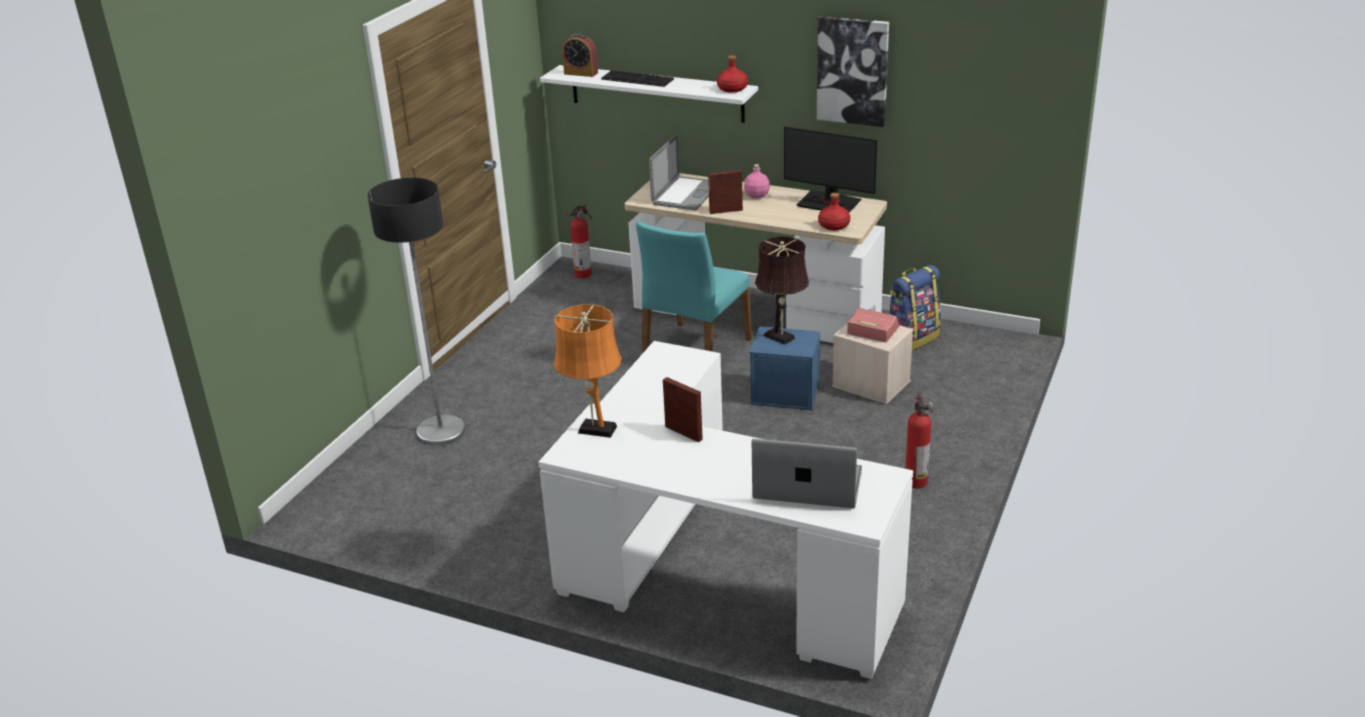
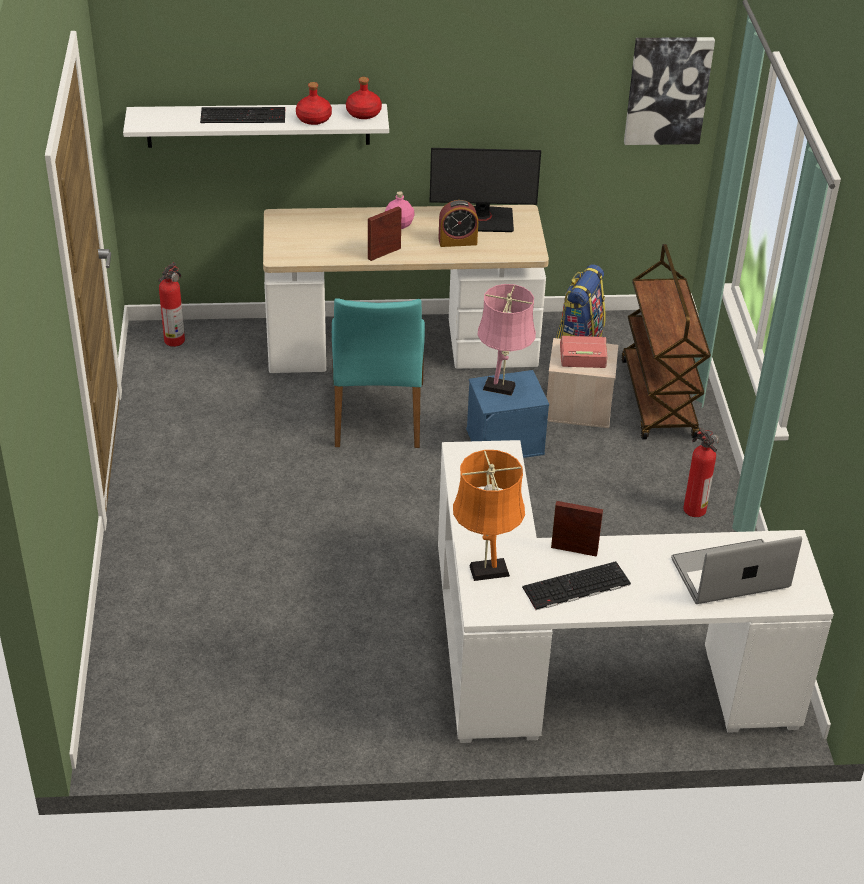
camera: 30 degrees left, 10 degrees up
(440, 431) = (179, 590): floor lamp -> none
(581, 73) = (167, 117): alarm clock -> alarm clock (457, 241)
(658, 459) = (576, 587): none -> keyboard
(686, 194) = (322, 238): laptop -> none
(781, 338) = (502, 388): brown table lamp -> pink table lamp
(834, 226) = (510, 250): red bottle -> red bottle (314, 119)
(852, 70) = (499, 76): picture -> picture (667, 90)
(951, 394) = (659, 399): none -> brown cart

